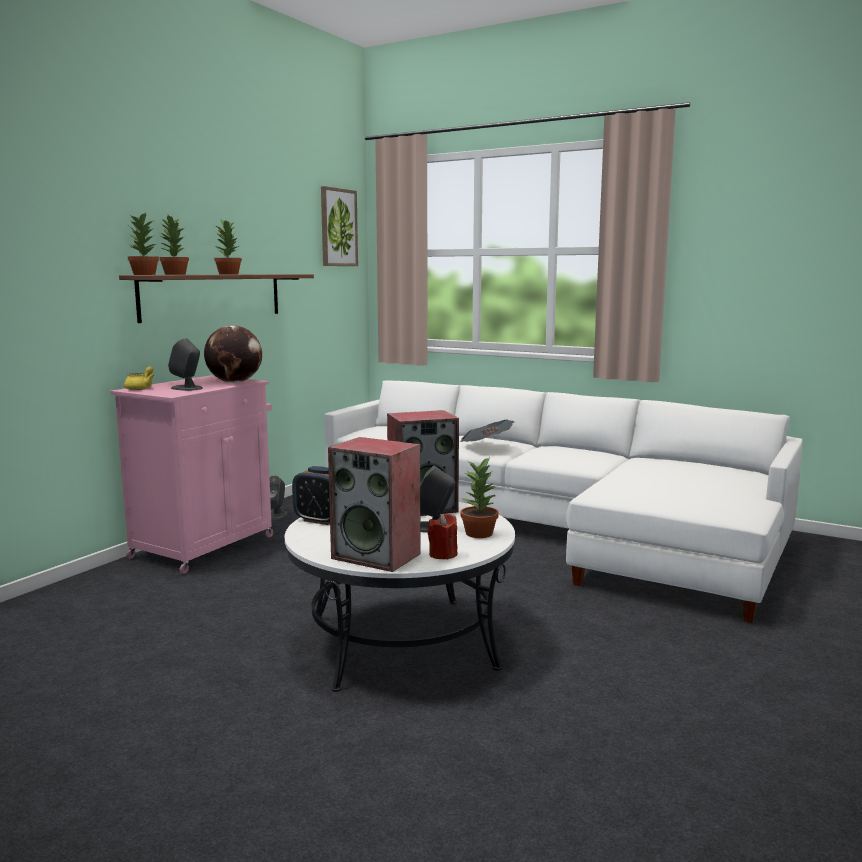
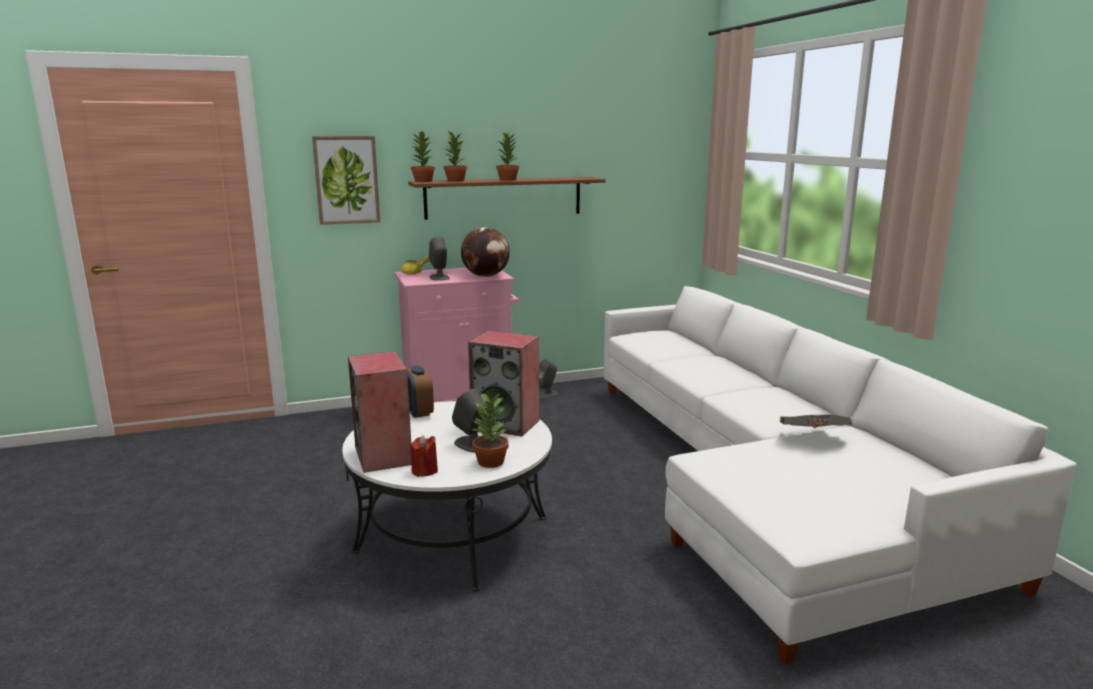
camera: 40 degrees right, 5 degrees up
(338, 227) = (668, 129): picture -> picture (346, 180)
(486, 446) = (708, 374): newspaper -> newspaper (812, 439)

